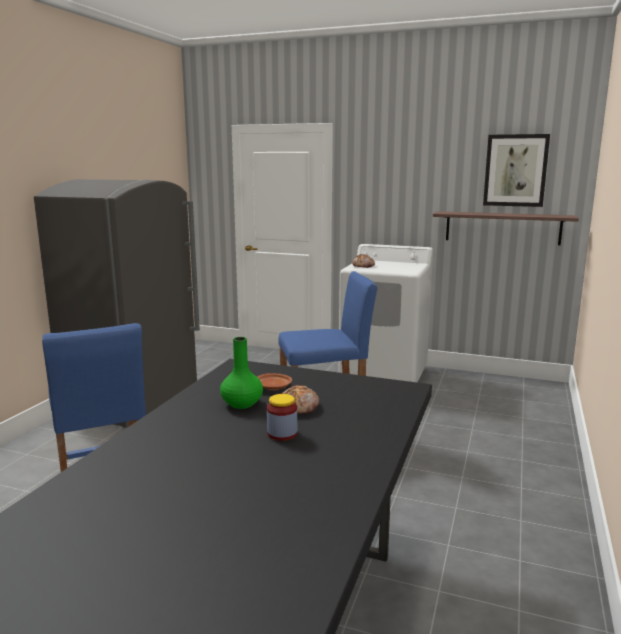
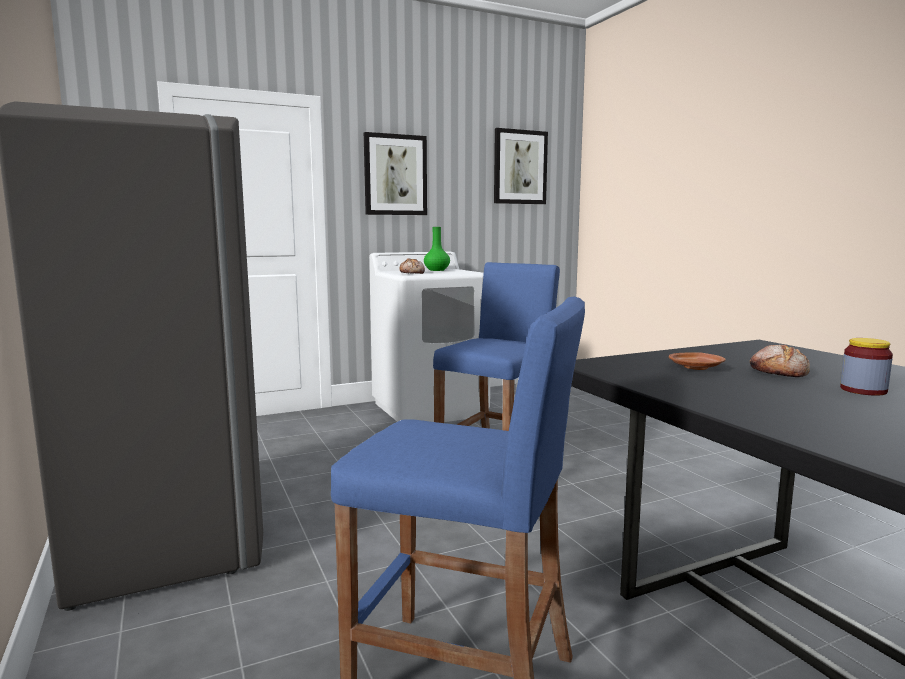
camera: 45 degrees left, 5 degrees down
(242, 404) = (739, 384): green vase -> green vase (437, 270)
(388, 181) = (395, 175): none -> picture
(502, 228) = (512, 227): shelf -> none

